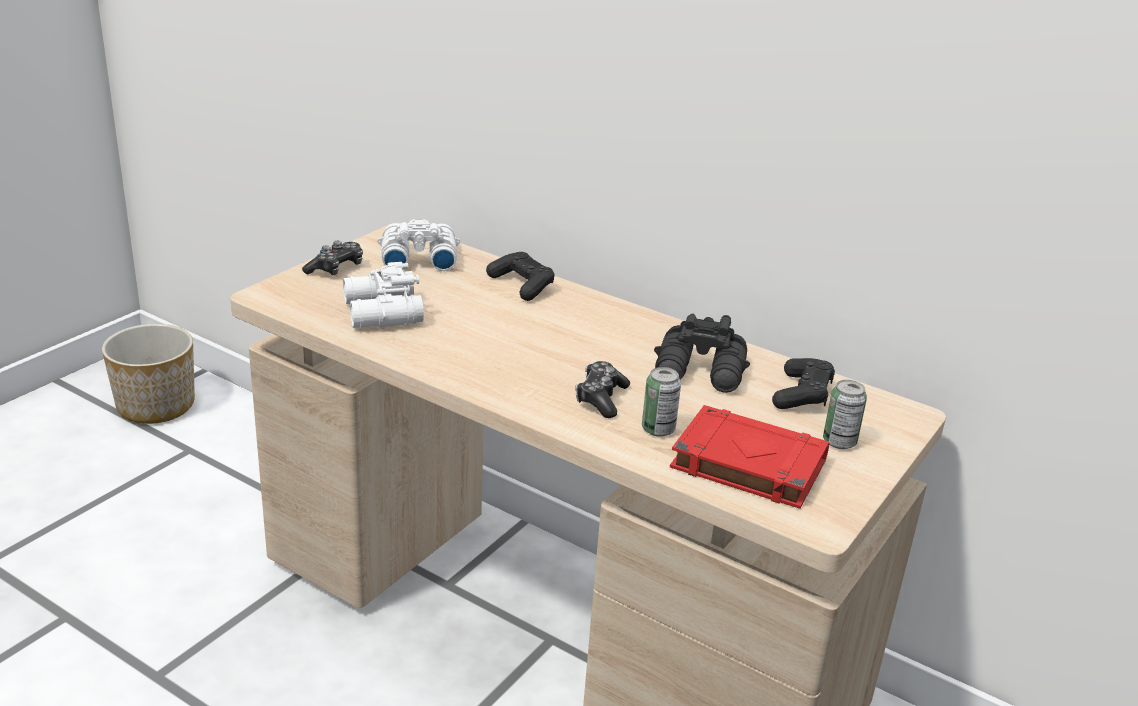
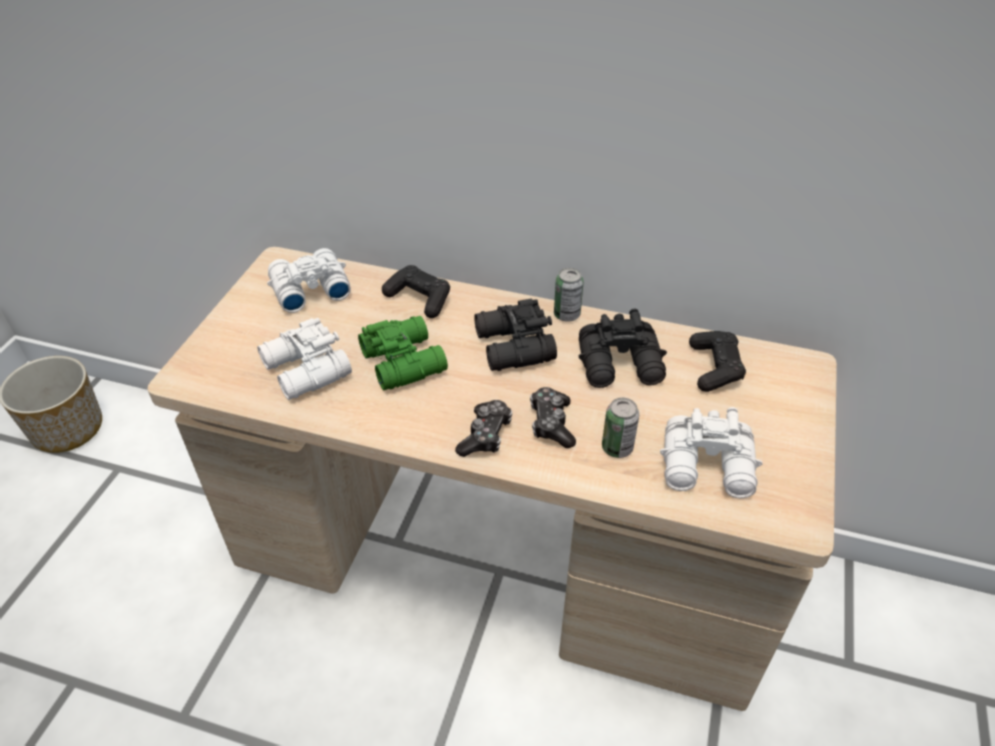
camera: 15 degrees left, 15 degrees up
(336, 268) = (237, 323): game controller -> game controller (485, 435)
(481, 325) = (404, 360): none -> green binoculars
(595, 338) = (512, 348): none -> black binoculars
(746, 464) = (709, 468): red book -> white binoculars
(839, 442) = (769, 416): can -> can (567, 315)

